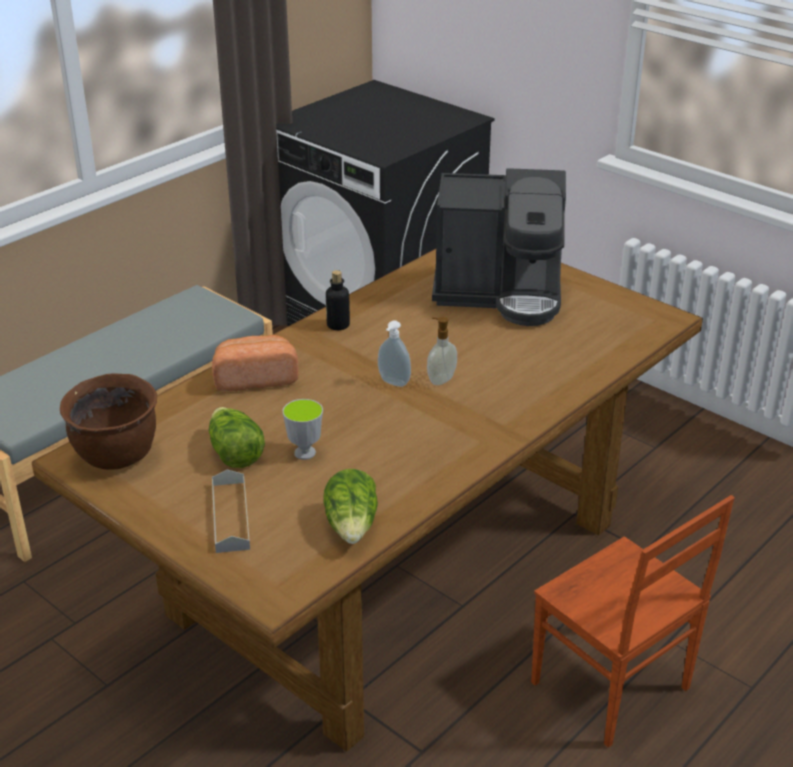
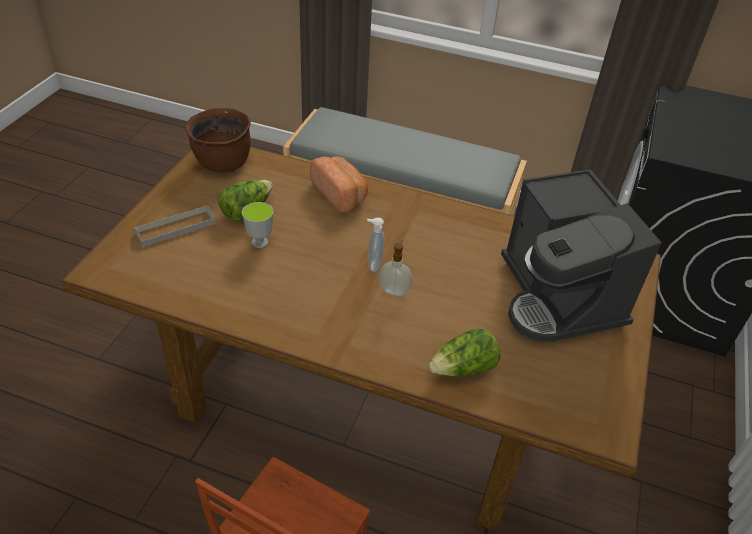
camera: 65 degrees right, 10 degrees up
(338, 325) = (437, 215): bottle -> none
(352, 526) = (182, 288): lettuce -> lettuce (463, 368)

